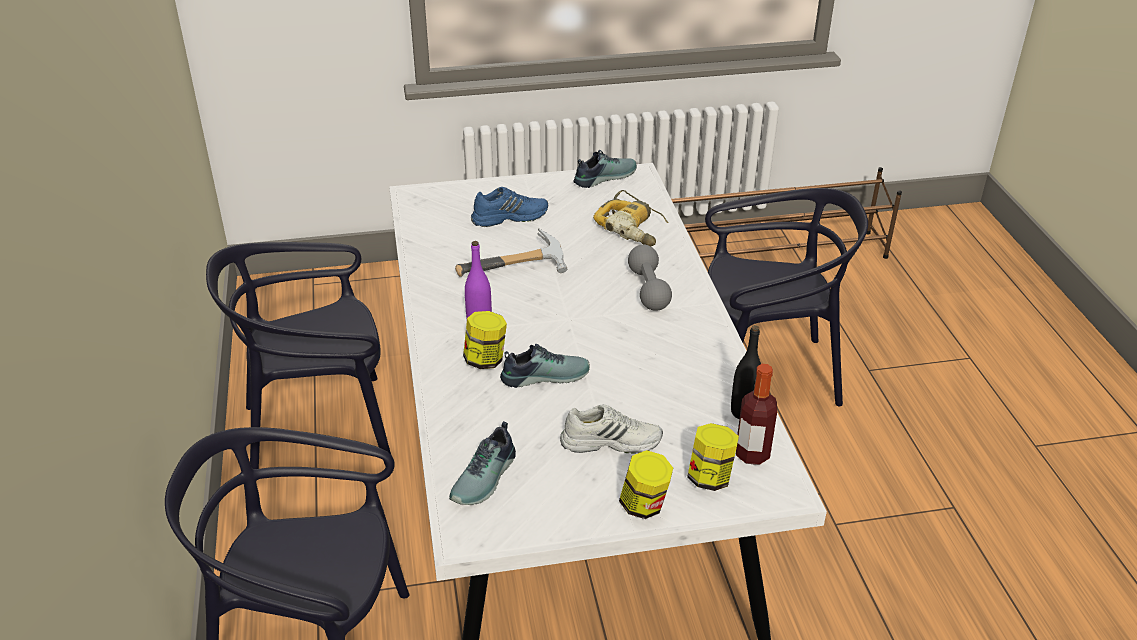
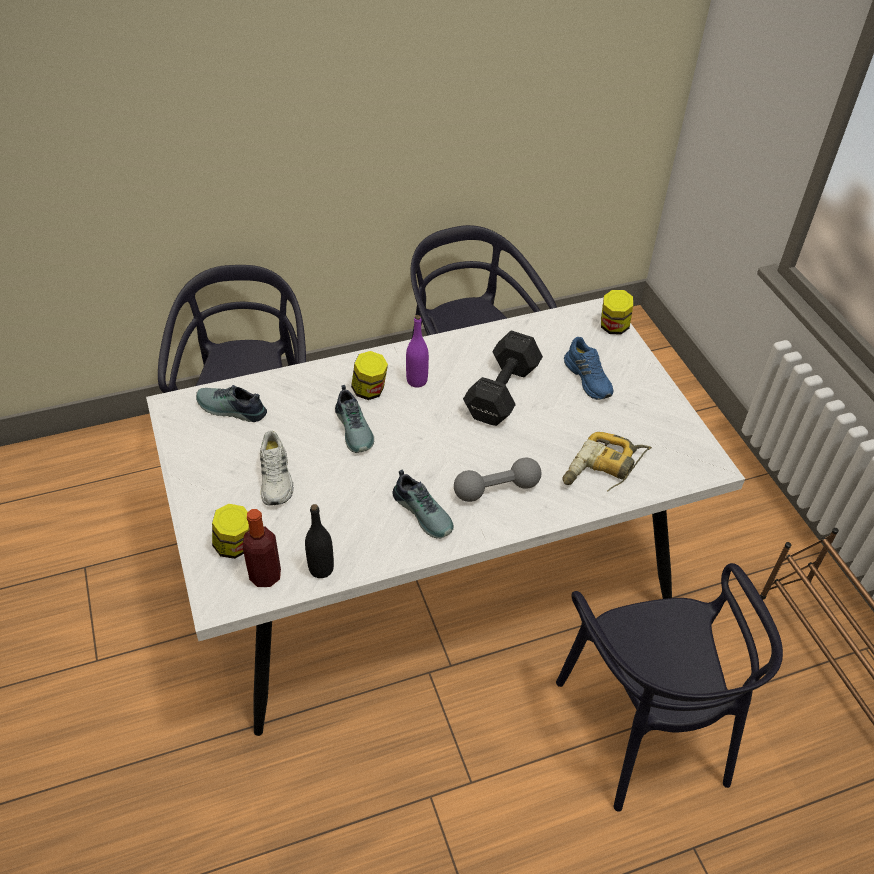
camera: 80 degrees right, 10 degrees up
(516, 271) = (500, 393): hammer -> black dumbbell
(603, 177) = (693, 439): shoe -> shoe (424, 512)
(644, 505) = (202, 504): jar -> jar (613, 327)

